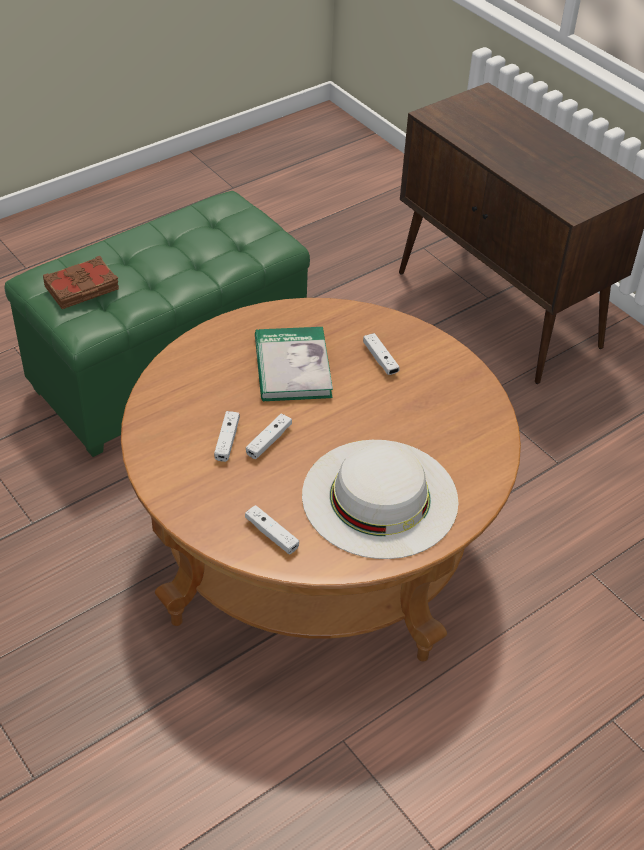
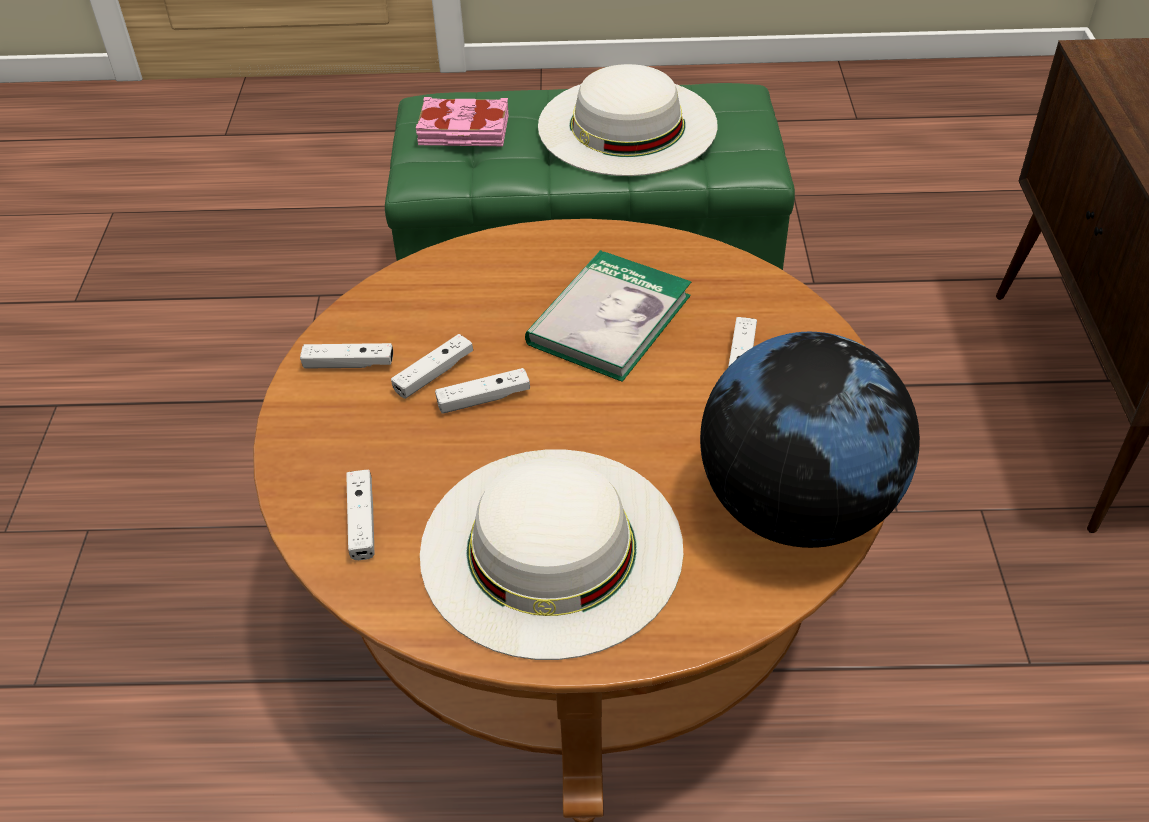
camera: 40 degrees right, 0 degrees up
(82, 288) = (464, 131): brown book -> pink book
(172, 458) = (349, 364): none -> white game controller
(182, 246) = (627, 125): none -> white hat
(472, 420) = (797, 508): none -> globe

